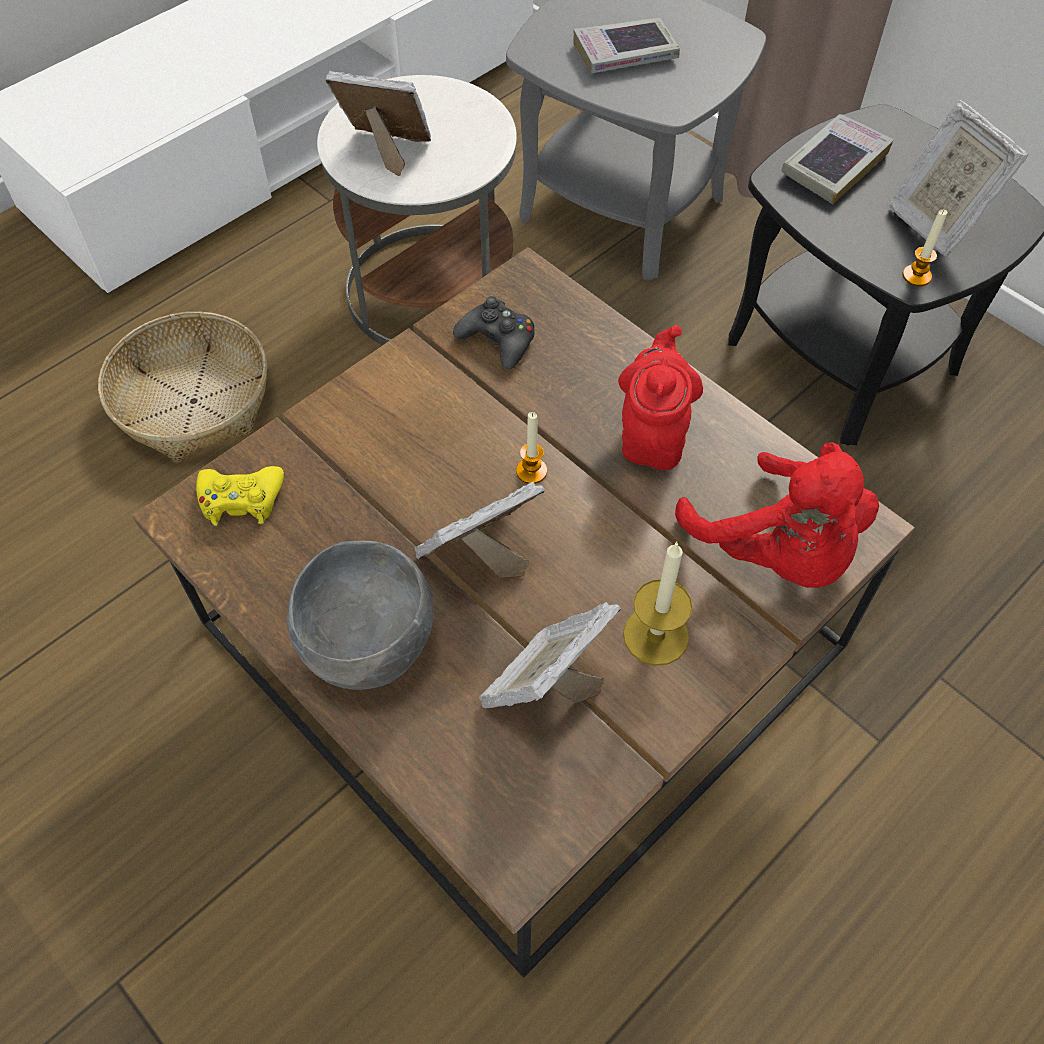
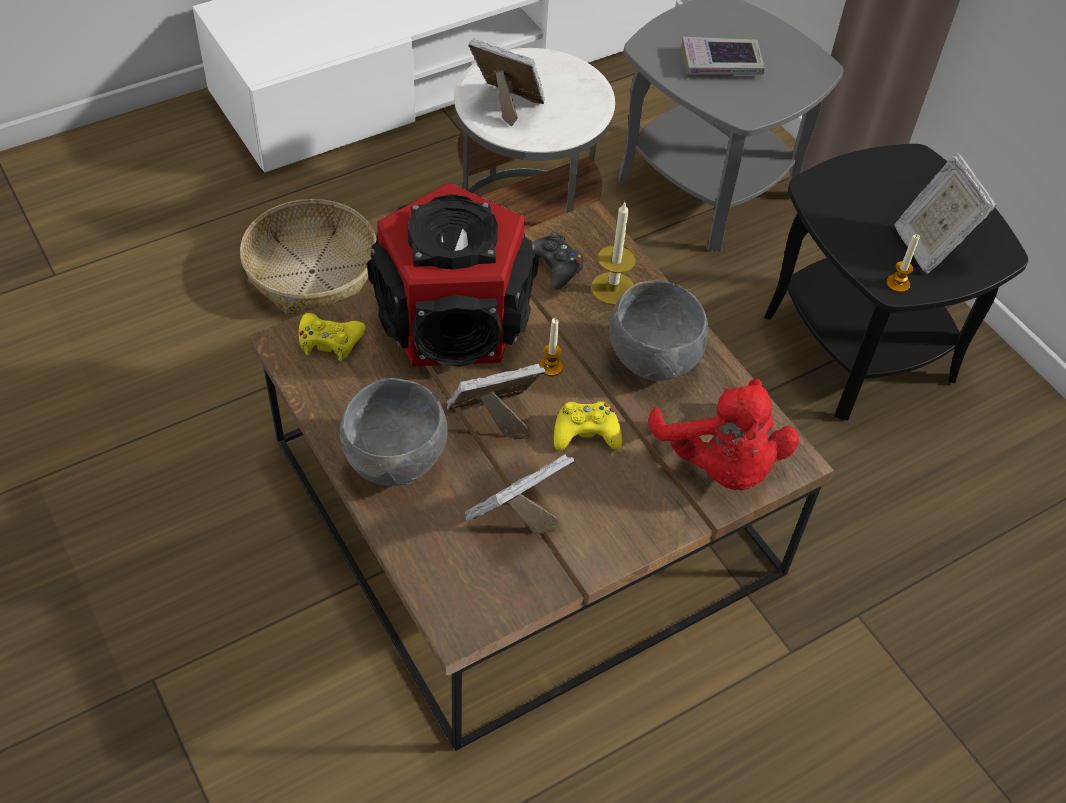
camera: 10 degrees right, 5 degrees down
(394, 436) = (454, 320): none -> speaker
(600, 549) = (586, 433): none -> yellow game controller
(653, 435) = (652, 361): red teapot -> grey bowl
(656, 635) = (608, 501): candle -> candle (612, 288)
(834, 165) = (862, 185): book -> none

